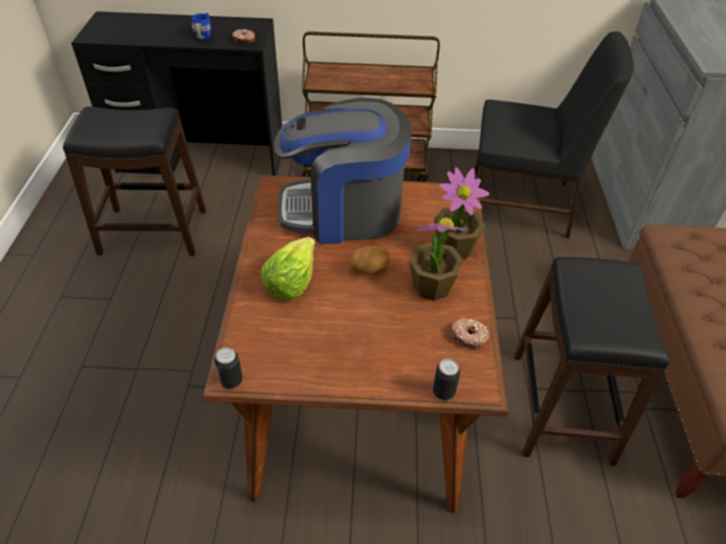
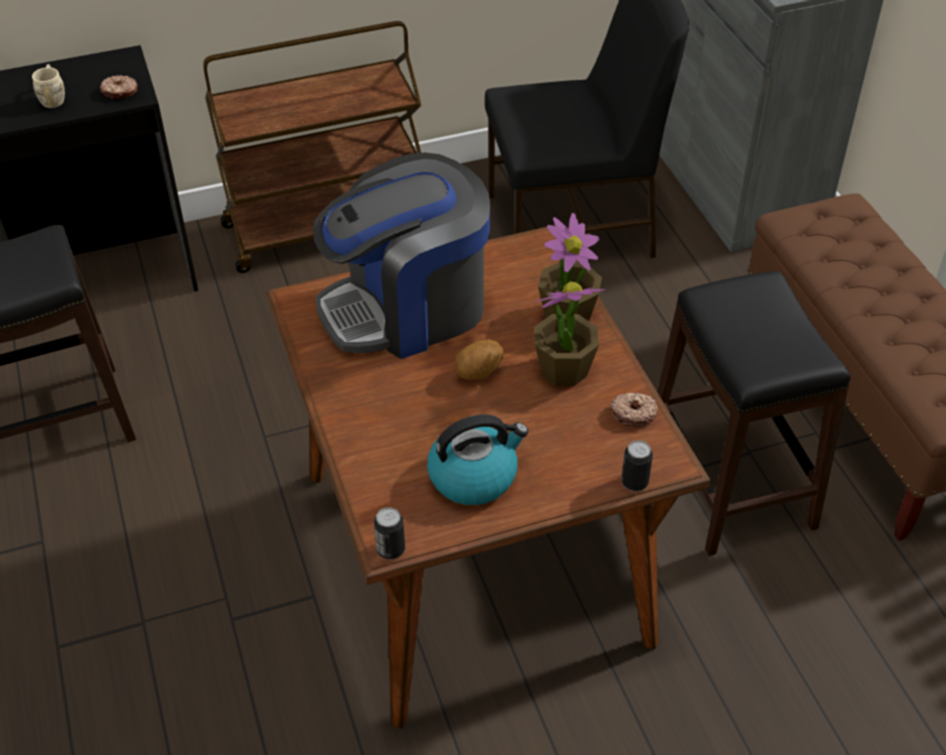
camera: 20 degrees left, 0 degrees up
(205, 34) = (53, 97): blue mug -> beige mug
(291, 281) = (392, 415): lettuce -> none
(323, 345) = (474, 476): none -> kettle

